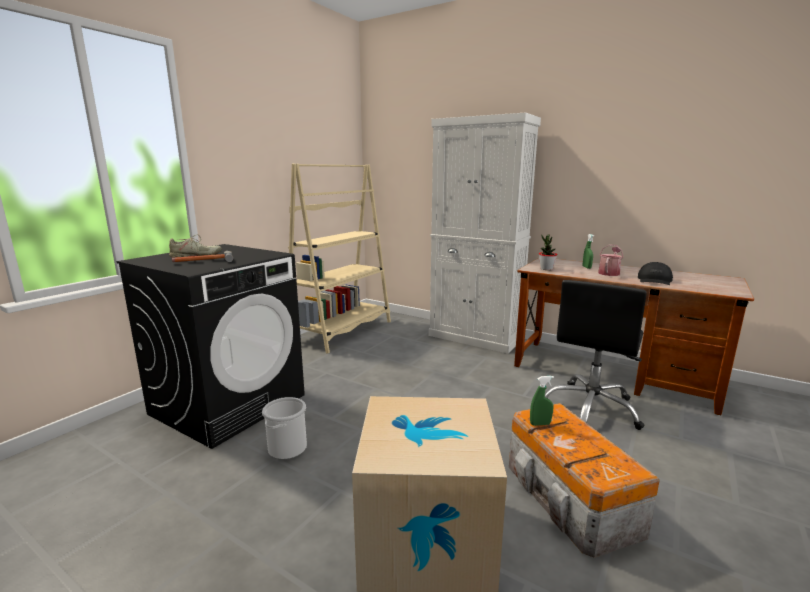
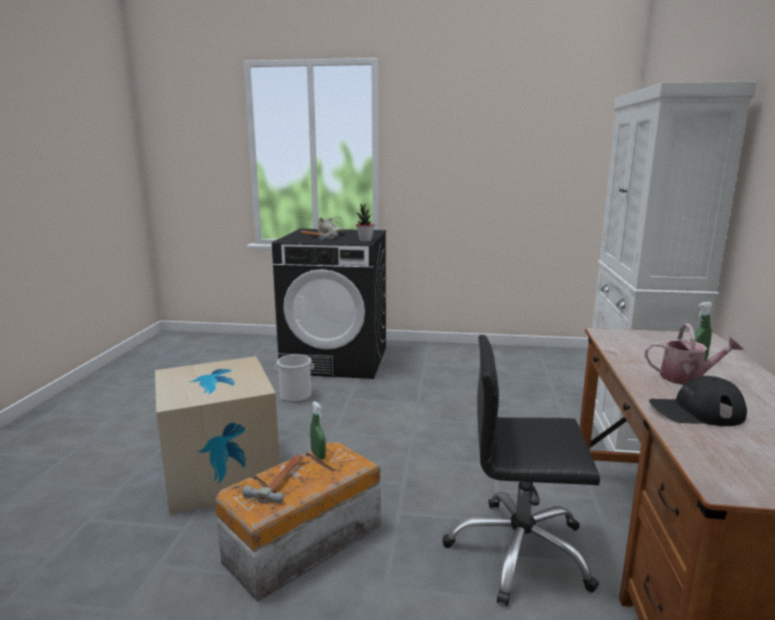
camera: 65 degrees right, 0 degrees up
(342, 332) = (517, 357): beige bookcase -> none
(546, 269) = (625, 340): potted plant -> potted plant (365, 240)
(581, 449) = (280, 480): none -> hammer

